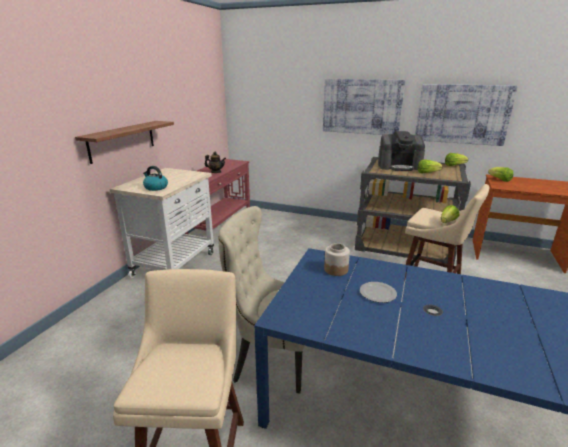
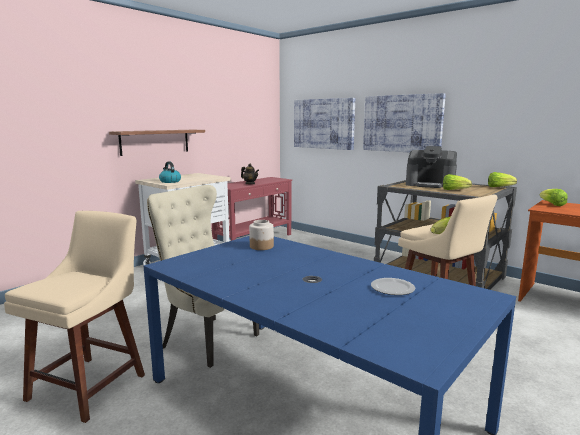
camera: 20 degrees right, 10 degrees down
(377, 293) = (275, 263): plate -> plate (391, 288)
(462, 114) = (510, 129): picture -> picture (324, 123)

